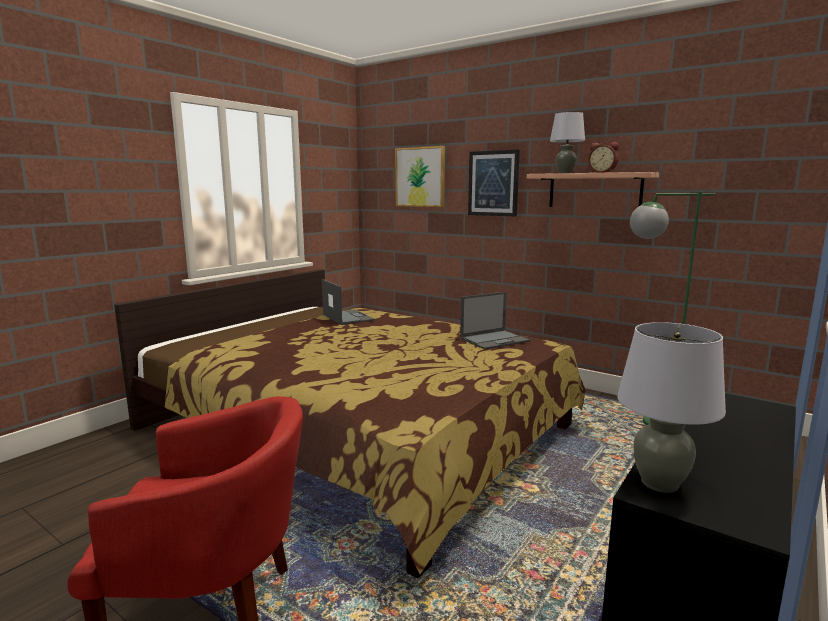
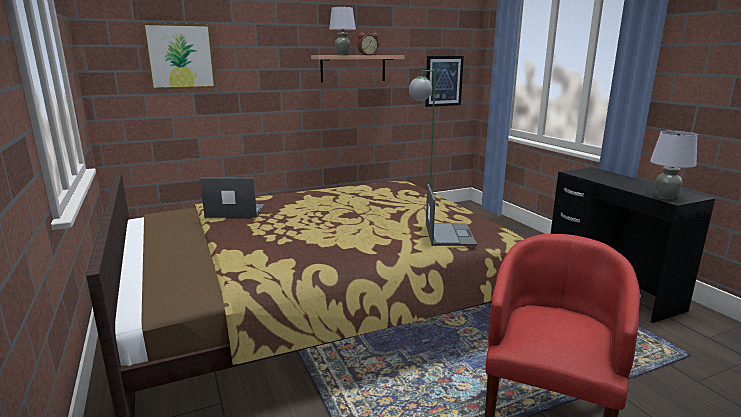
camera: 60 degrees left, 5 degrees up
(493, 183) = (268, 63): picture -> picture (443, 81)
(495, 340) = (378, 189): laptop -> laptop (449, 234)

